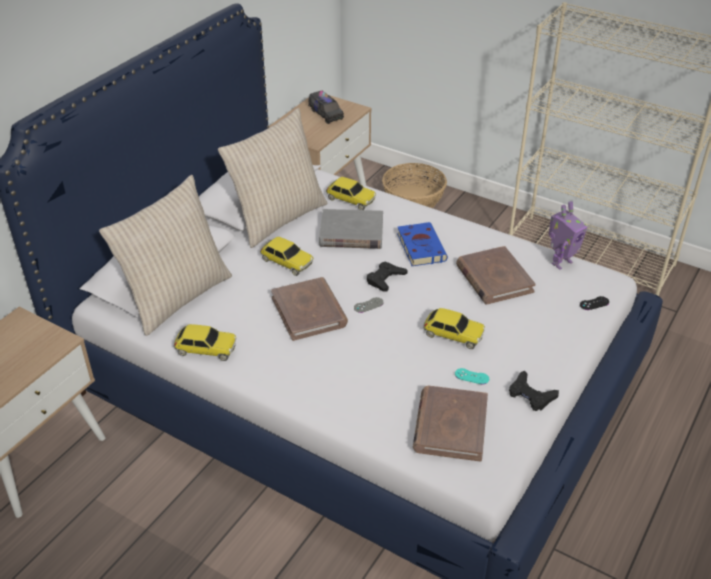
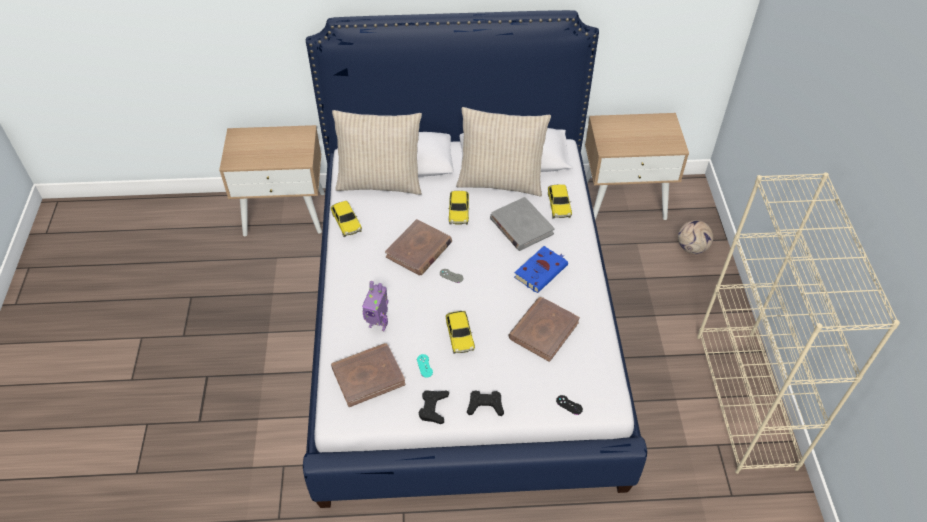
camera: 55 degrees right, 10 degrees up
(326, 114) = (650, 134): toy truck -> none
(385, 279) = (486, 270): black game controller -> black game controller (485, 405)
(413, 199) = (692, 248): basket -> football
(560, 262) = (602, 362): toy robot -> toy robot (378, 324)

